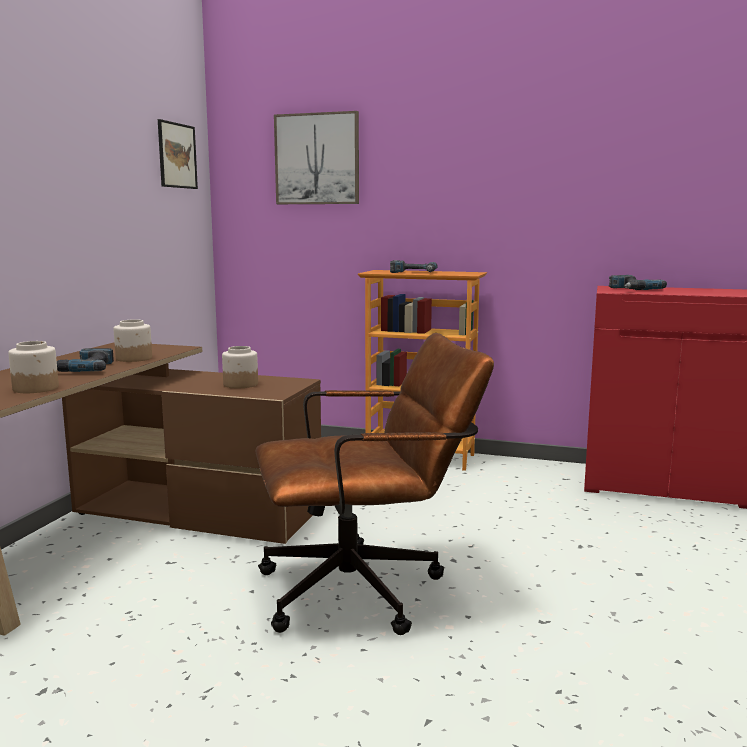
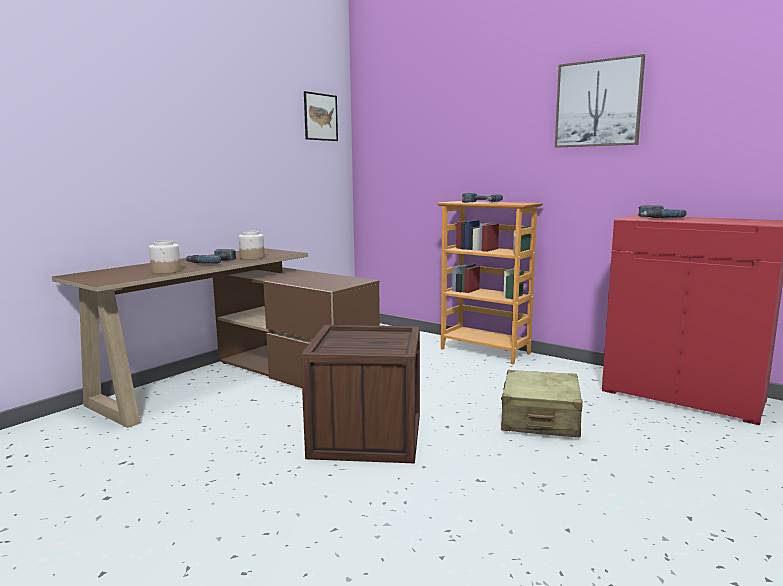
camera: 20 degrees right, 0 degrees up
(240, 384) = (319, 280): jar -> none
(317, 159) = (421, 115): picture -> picture (598, 103)
(367, 589) = (366, 436): brown office chair -> crate
(547, 534) = (540, 418): none -> beige suitcase

